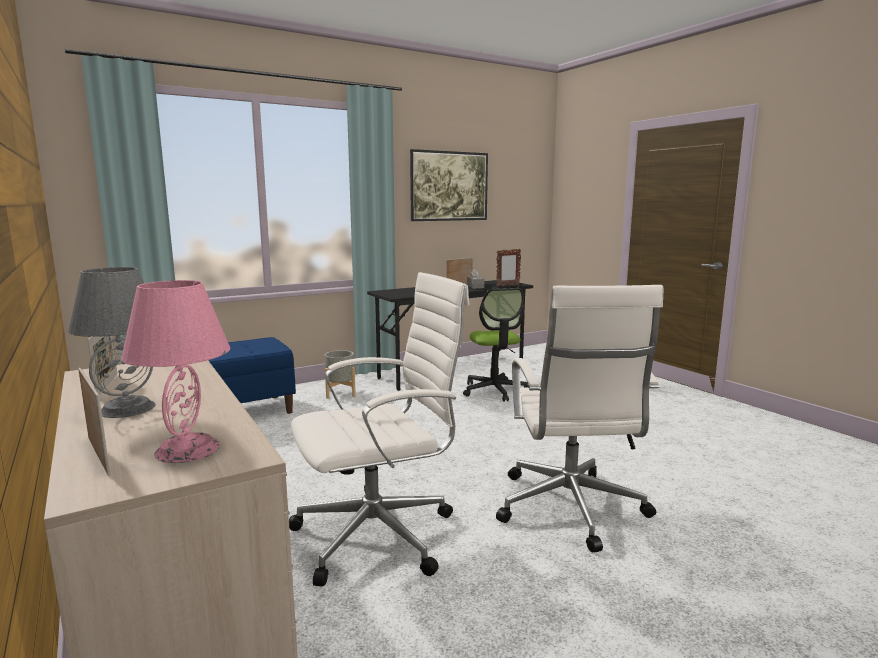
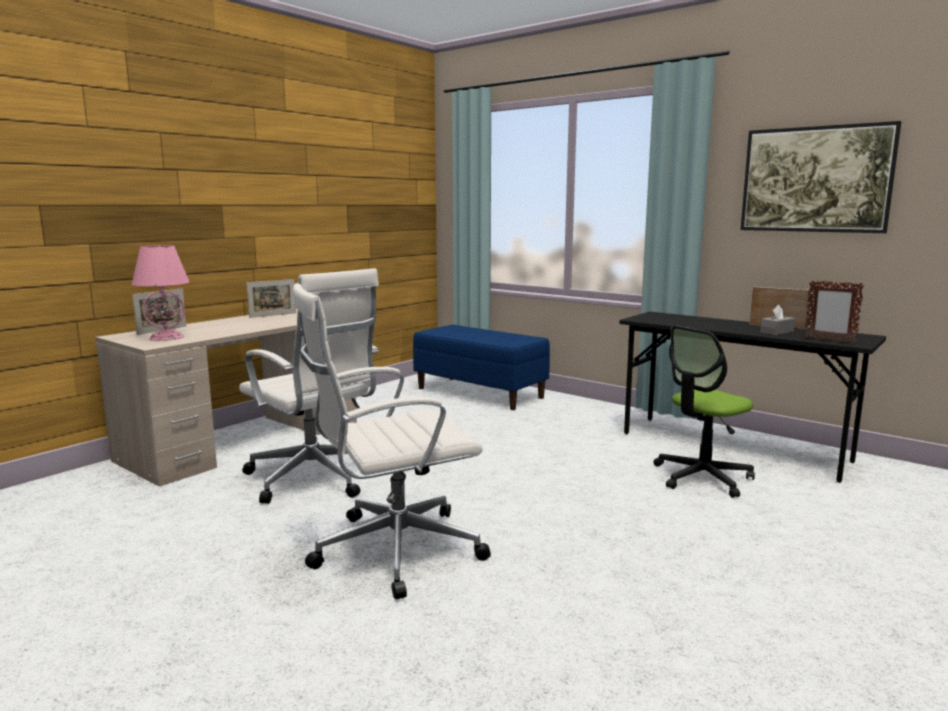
camera: 70 degrees right, 0 degrees up
(127, 408) = (232, 323): grey table lamp -> none
(340, 393) = (583, 415): grey planter -> none

